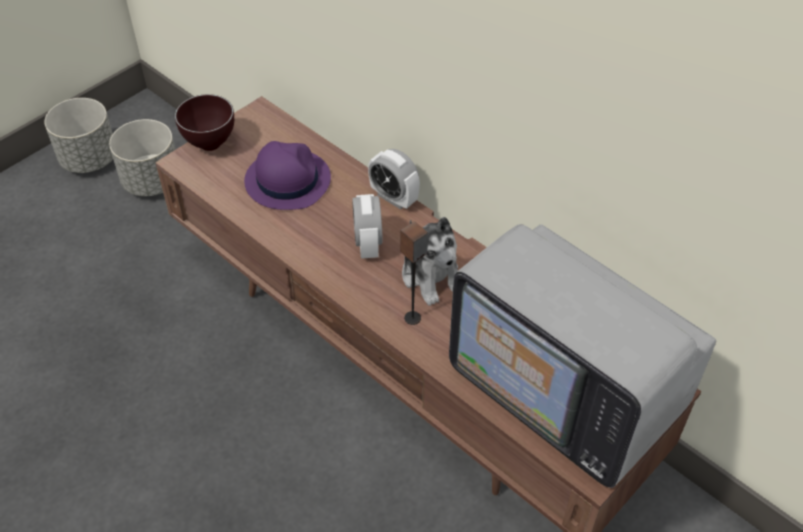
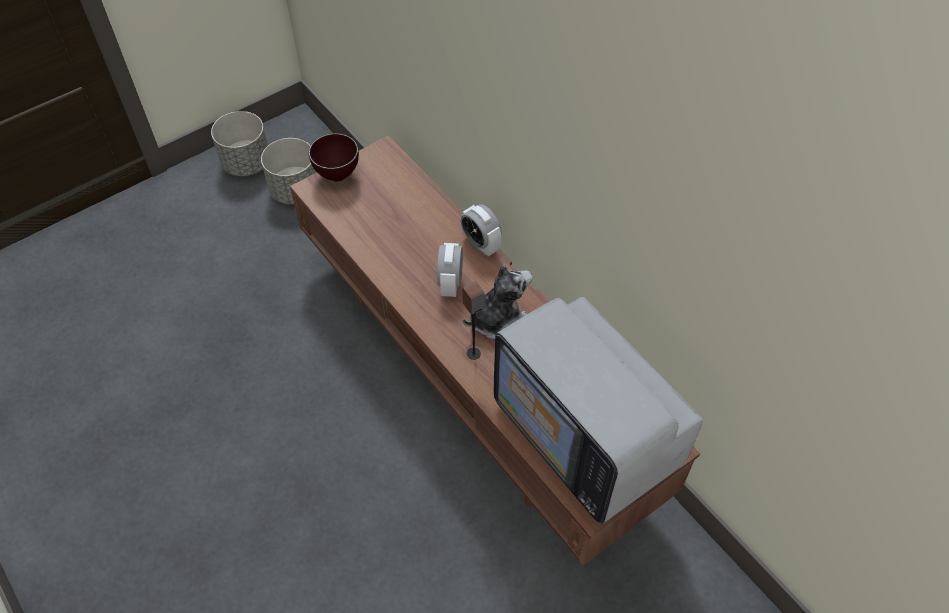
camera: 10 degrees right, 5 degrees up
(287, 180) = (395, 216): purple hat -> none
(432, 276) = (497, 319): plush toy -> plush toy turned 105 degrees counterclockwise

